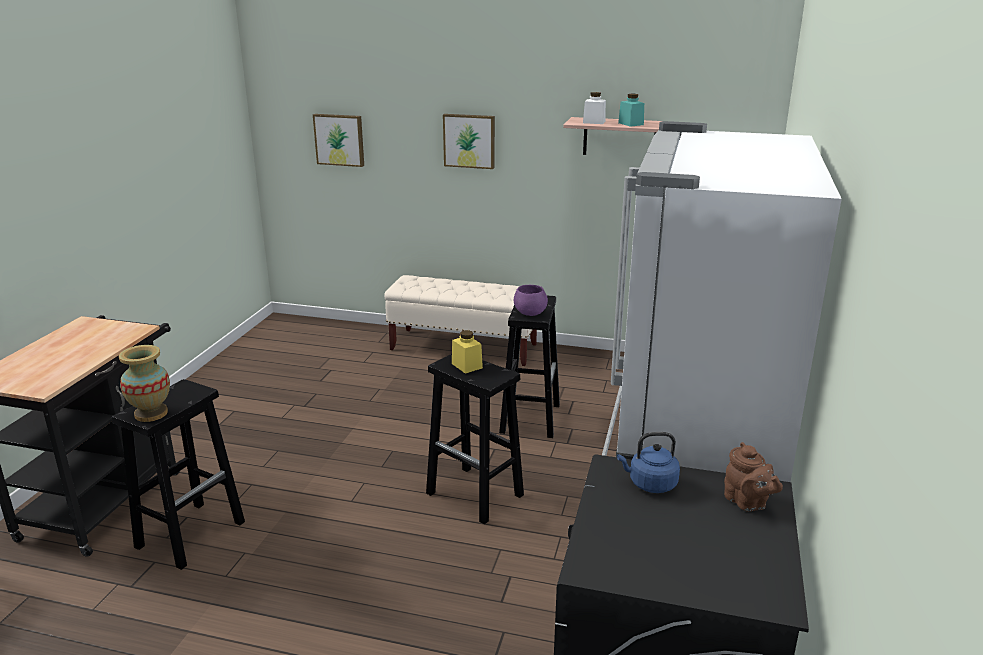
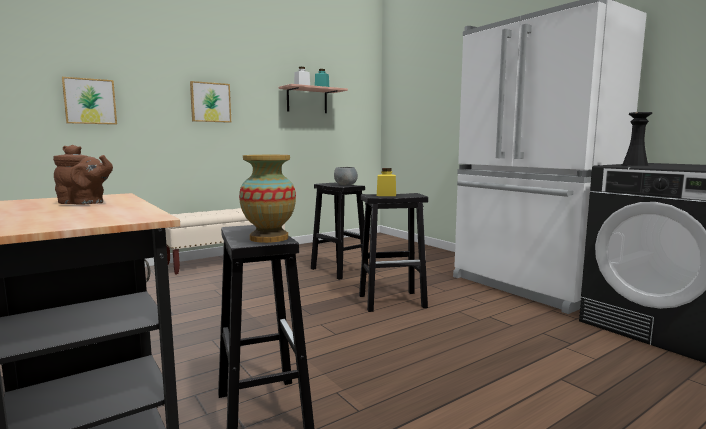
camera: 50 degrees left, 15 degrees down
(530, 313) = (345, 185): purple bowl -> grey bowl
(650, 484) = (635, 165): blue kettle -> black vase
(747, 503) = (662, 164): brown teapot -> brown teapot (84, 203)

